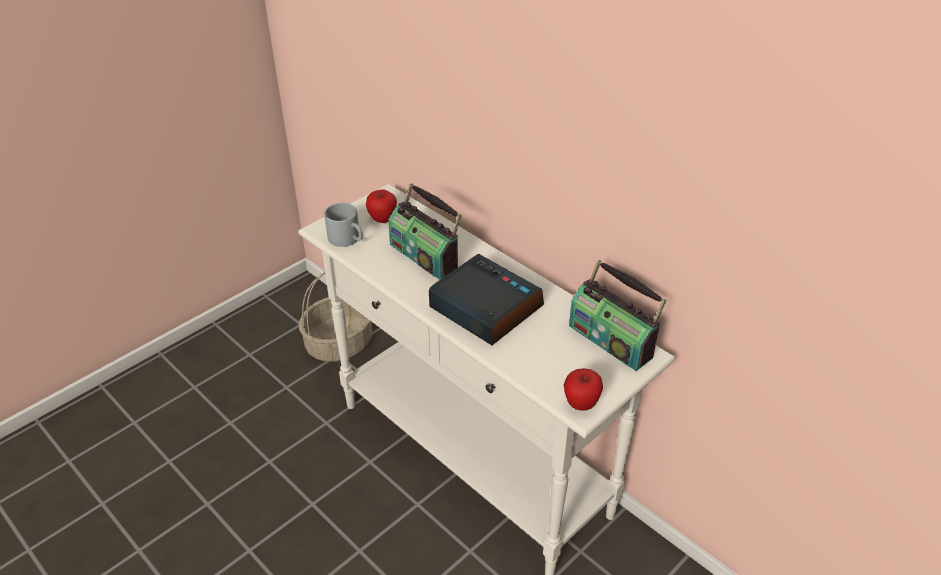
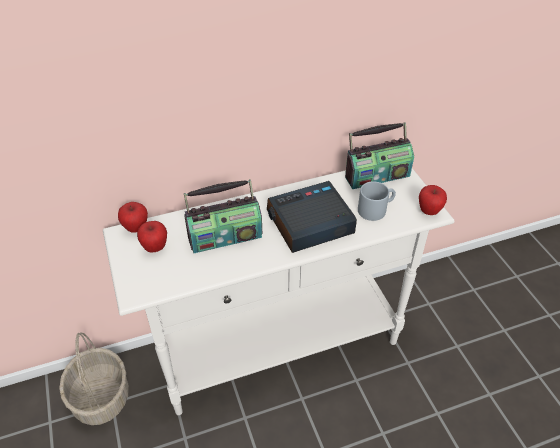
camera: 65 degrees left, 5 degrees up
(348, 239) = (164, 279): grey mug -> grey mug (375, 209)
(400, 200) = (136, 228): none -> apple

